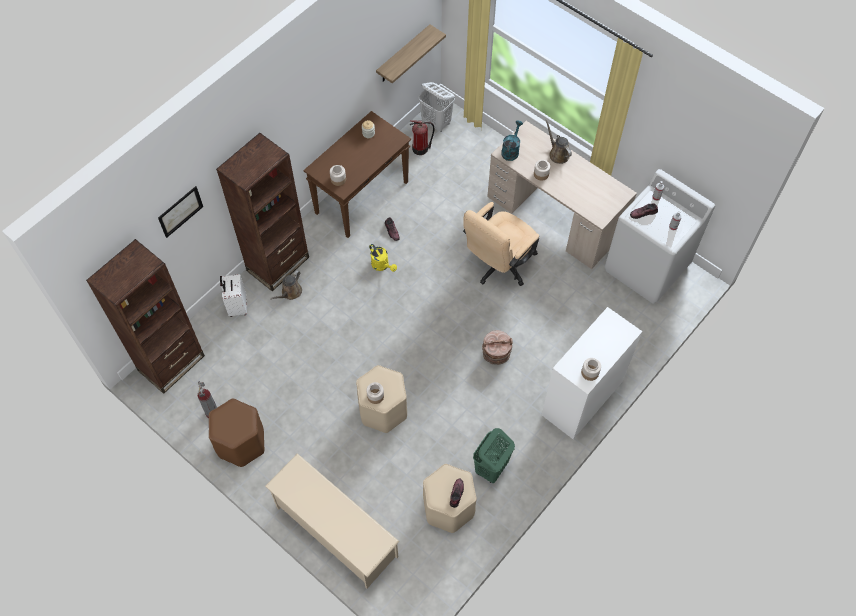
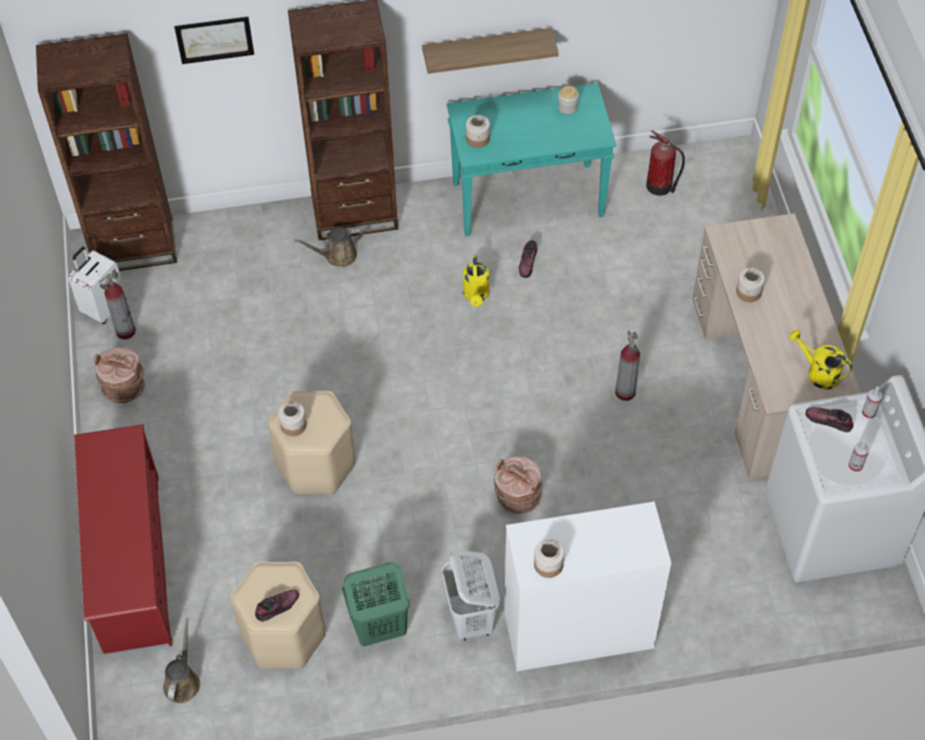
camera: 40 degrees right, 5 degrees down
(237, 306) = (263, 231): white suitcase -> white suitcase (104, 307)
(241, 443) = (124, 387): brown stool -> brown bucket
(335, 531) = (131, 562): beige shoe rack -> red shoe rack
(362, 197) = (529, 199): brown console table -> turquoise console table
(403, 55) = (682, 28): shelf -> shelf (486, 49)
(436, 123) = (711, 167): white laundry basket -> white laundry basket (471, 619)
(498, 265) = (625, 392): beige office chair -> fire extinguisher
(511, 150) = (736, 237): turquoise watering can -> none
(557, 153) = (797, 280): brown watering can -> brown watering can (182, 681)
(607, 194) = (817, 373): none -> yellow watering can

